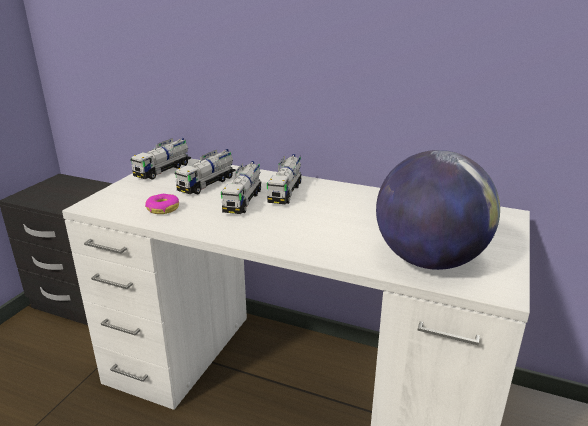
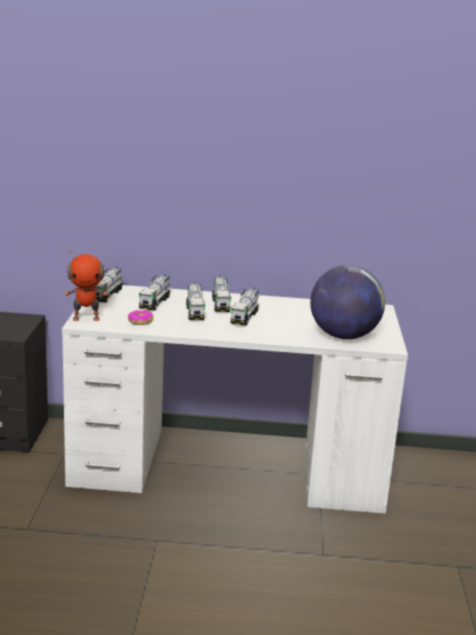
camera: 20 degrees left, 5 degrees down
(105, 199) = (86, 318): none -> toy robot
(302, 214) = (244, 317): none -> toy truck

